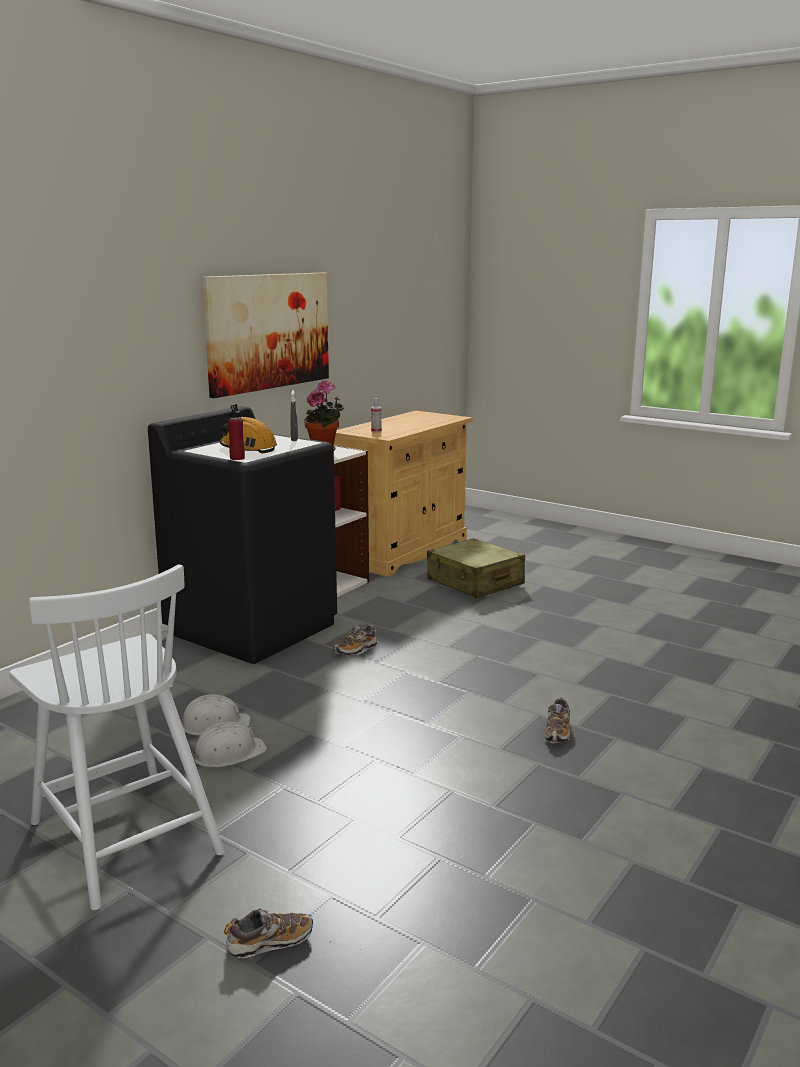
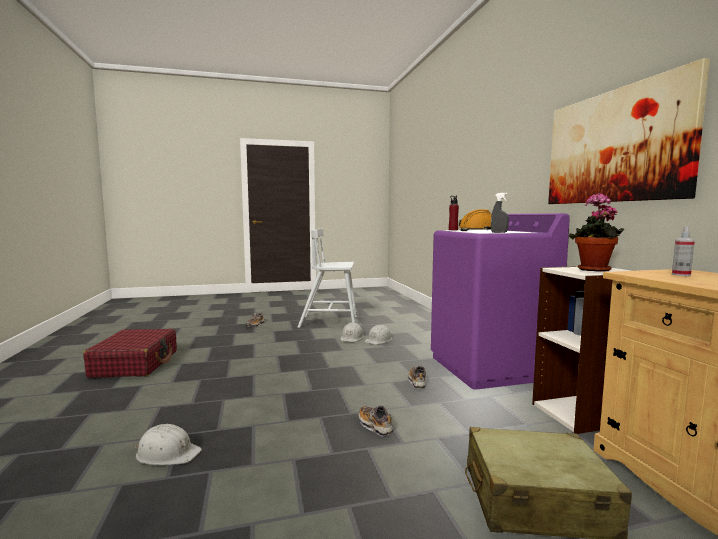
camera: 130 degrees right, 10 degrees down
(253, 628) = (490, 368): black washing machine -> purple washing machine
(558, 732) = (232, 392): shoe -> shoe (374, 426)
(669, 692) = (167, 453): none -> white hard hat
(669, 891) = (136, 363): none -> red suitcase

